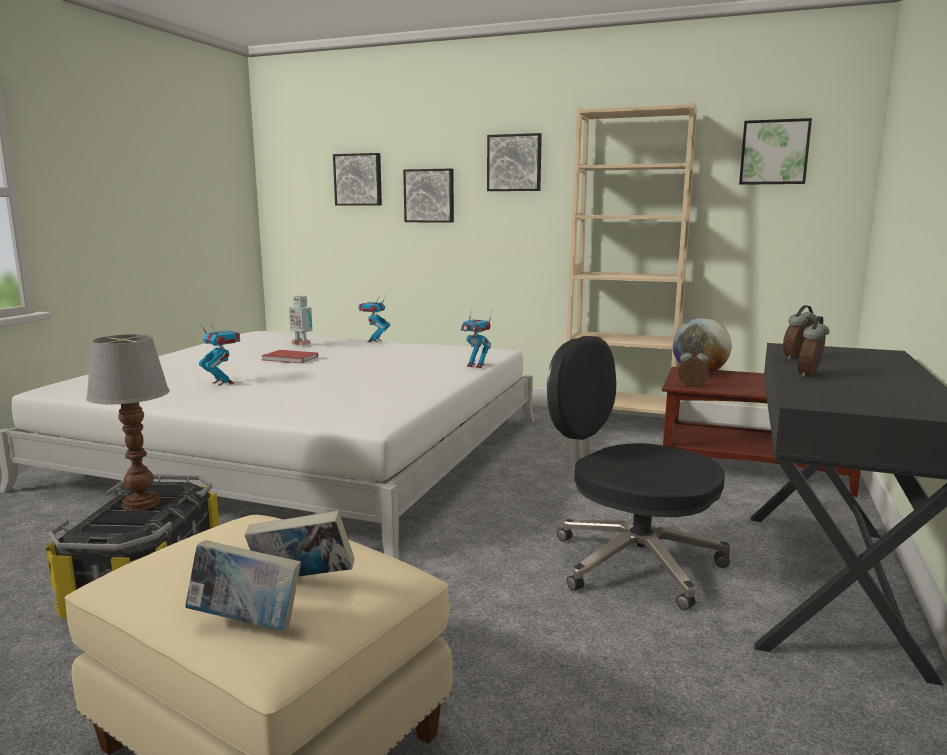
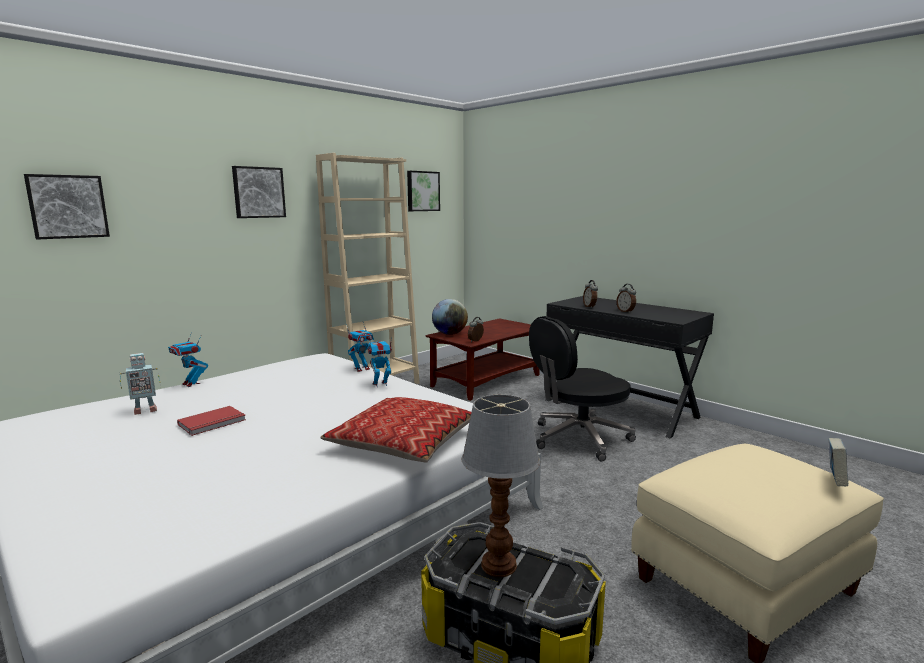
camera: 65 degrees left, 0 degrees up
(223, 383) = (271, 461): toy robot -> toy robot (380, 384)
(285, 406) = (404, 442): none -> pillow
(302, 582) = (789, 462): book -> none
(429, 196) = (171, 224): picture -> none

